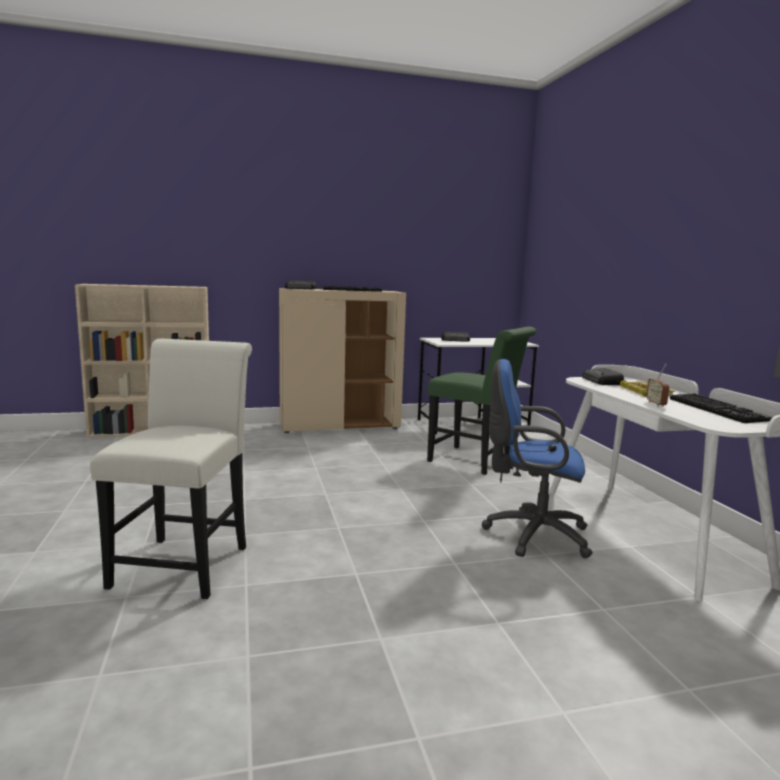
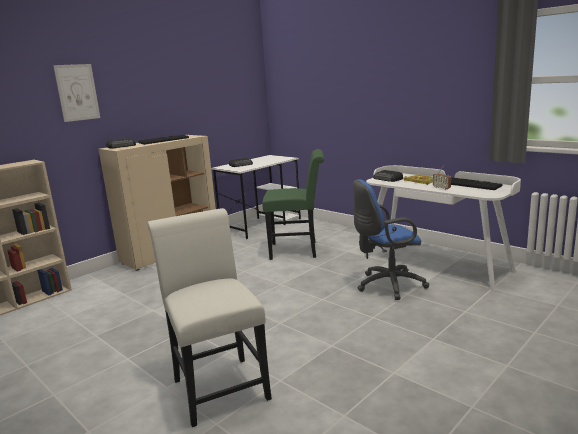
camera: 30 degrees left, 5 degrees up
(267, 223) = (77, 92): none -> picture

